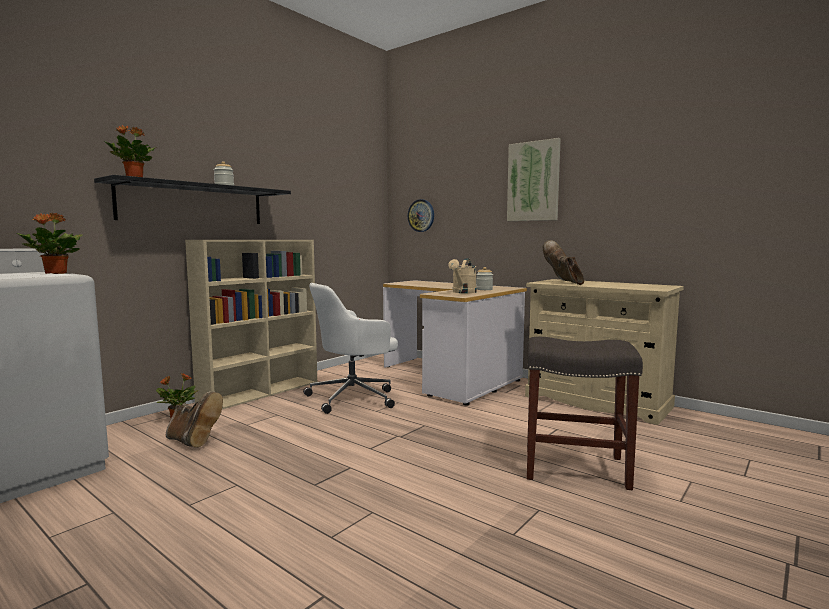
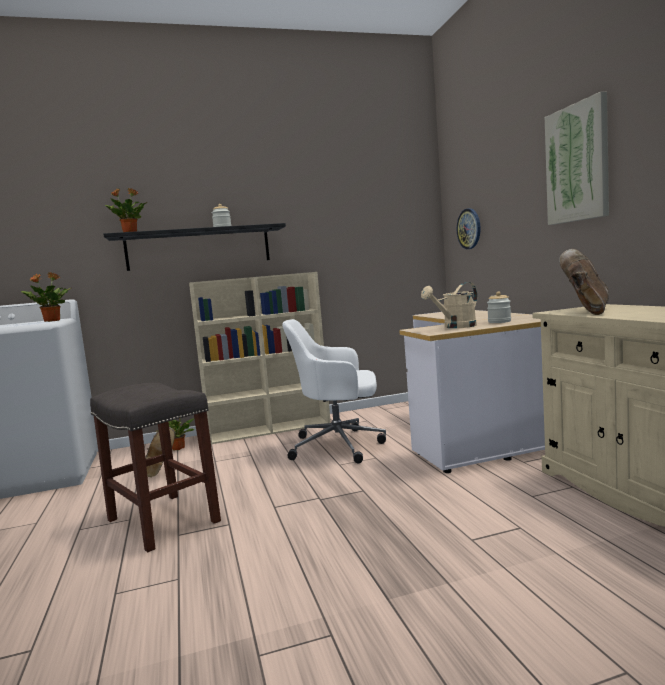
camera: 35 degrees right, 0 degrees up
(576, 467) = (465, 591): grey stool -> grey stool (164, 521)

